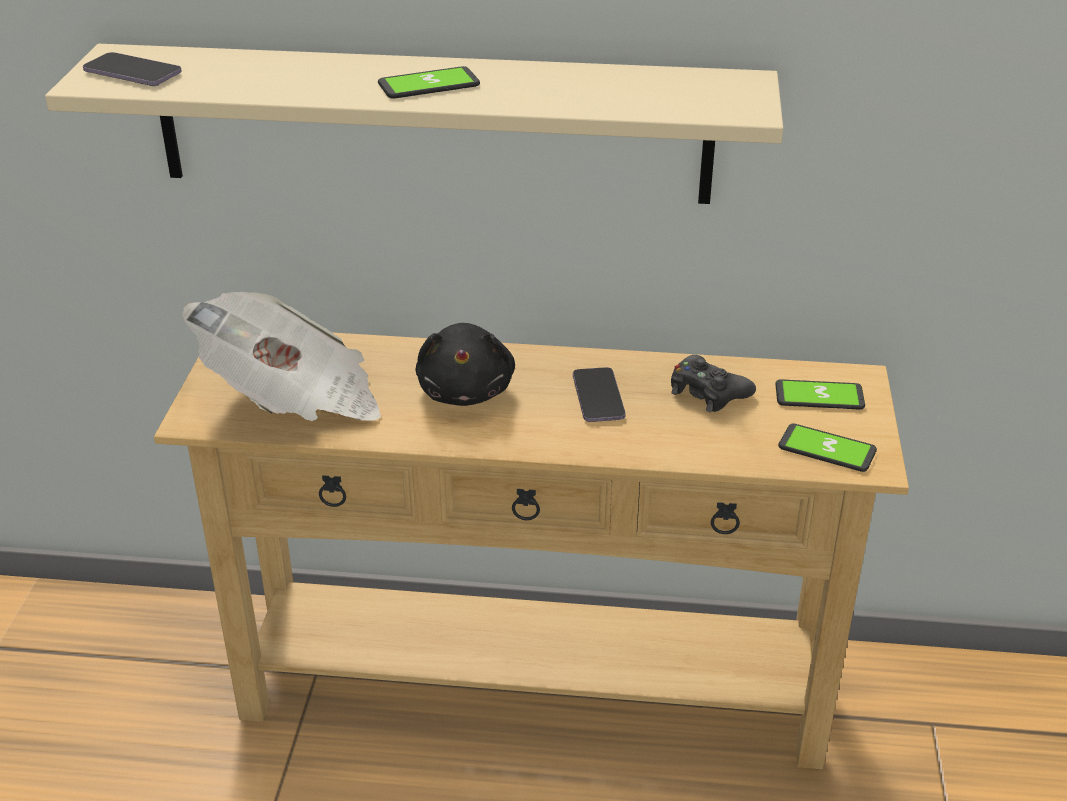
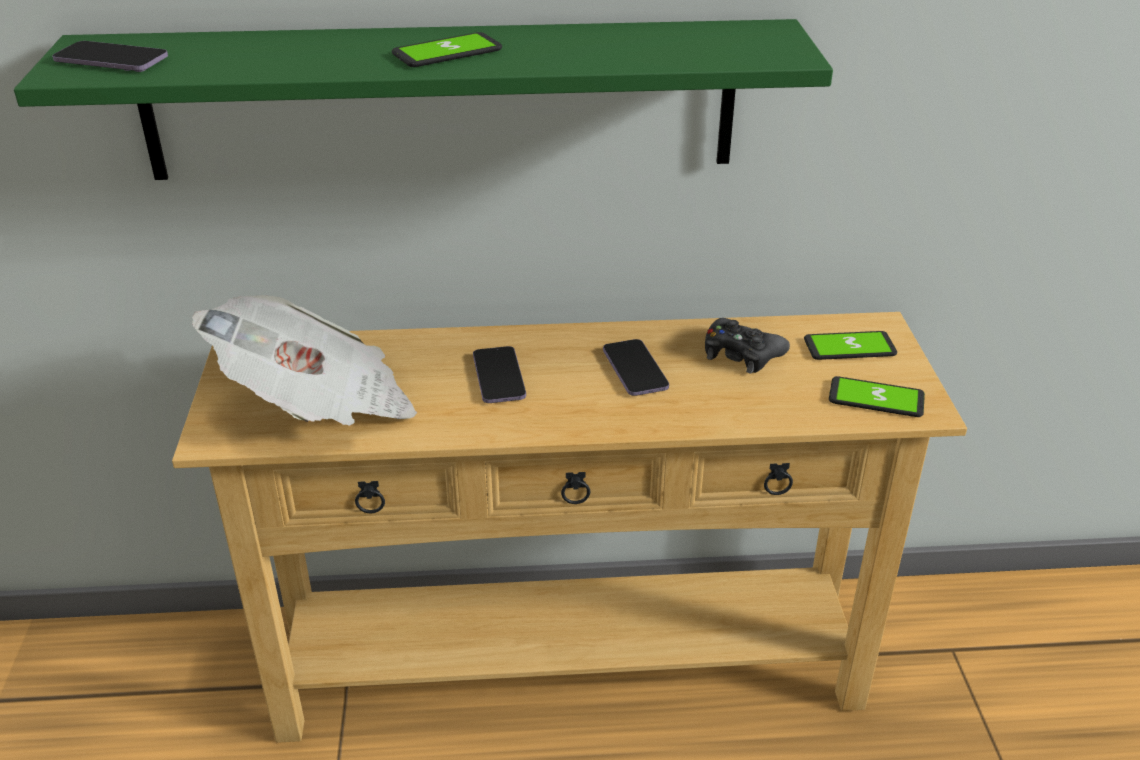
camera: 10 degrees left, 0 degrees up
(433, 124) = (441, 100): beige shelf -> green shelf
(466, 391) = (499, 377): black plush toy -> phone

